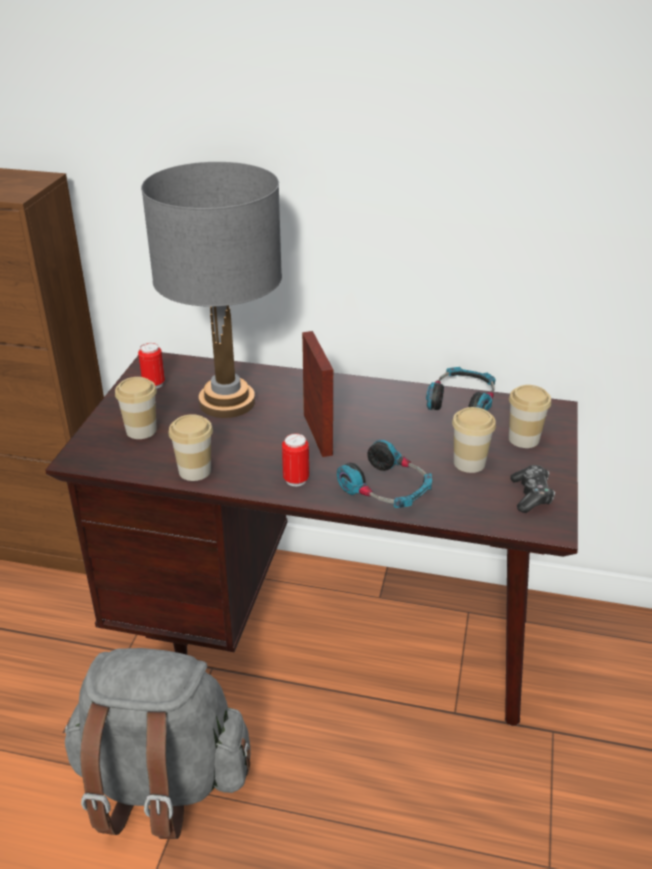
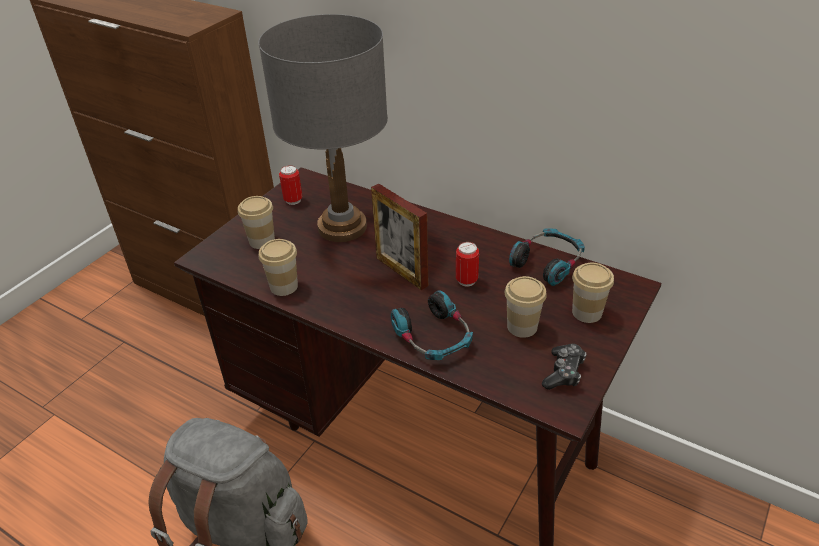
camera: 20 degrees right, 5 degrees up
(296, 480) = (361, 312): can -> can (466, 280)
(317, 434) = (401, 271): picture frame -> picture frame turned 135 degrees clockwise

